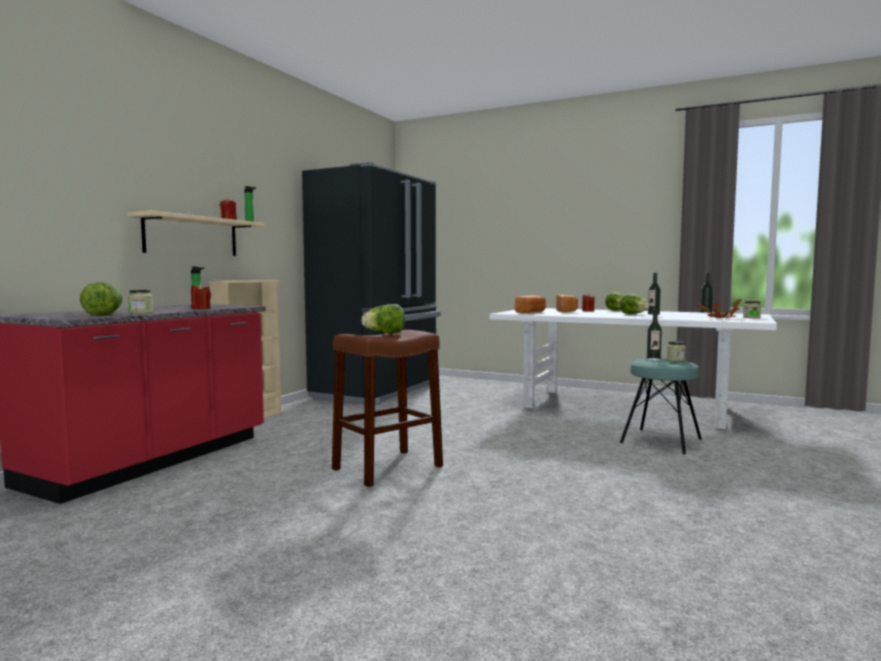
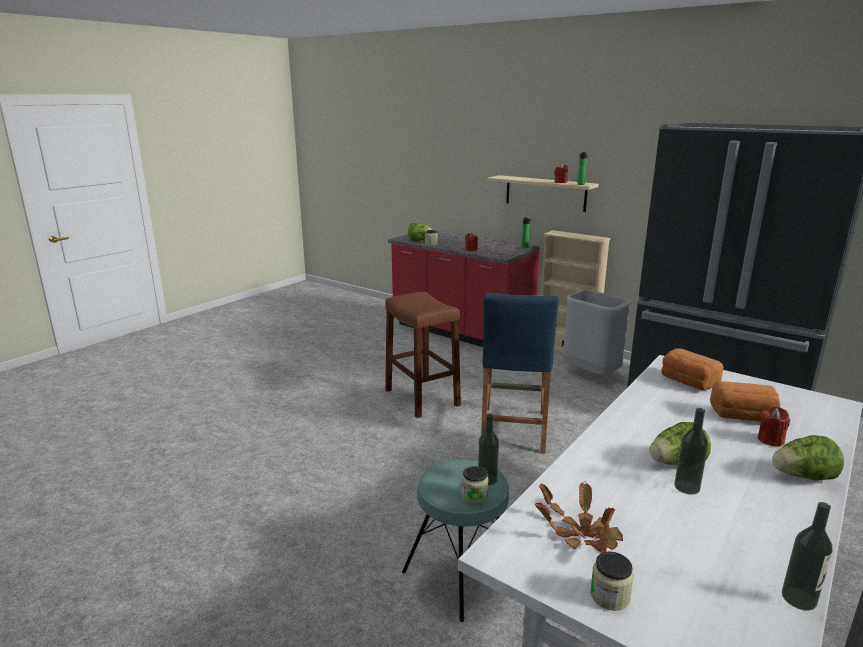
camera: 100 degrees right, 15 degrees up
(320, 413) = (591, 374): none -> grey trash can
(384, 333) = (424, 302): lettuce -> none
(447, 433) = (513, 429): none -> blue stool

